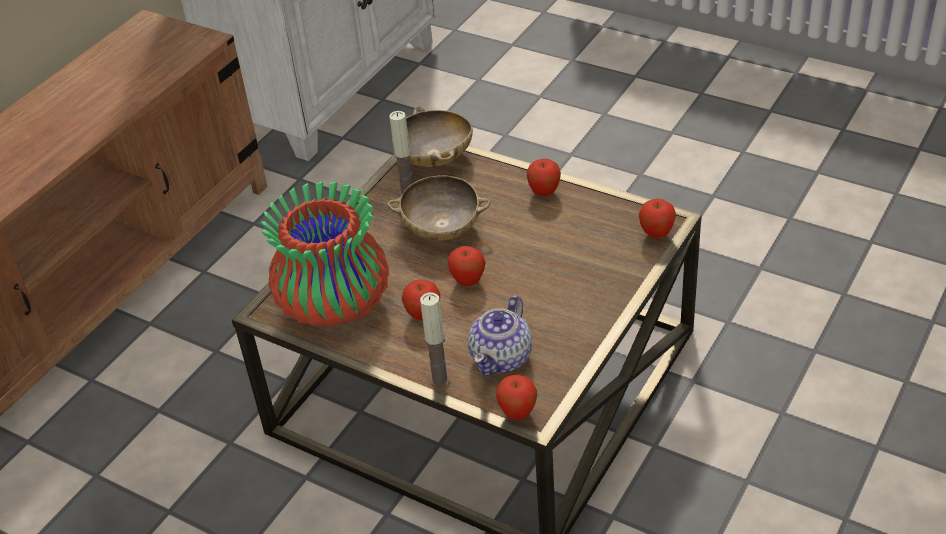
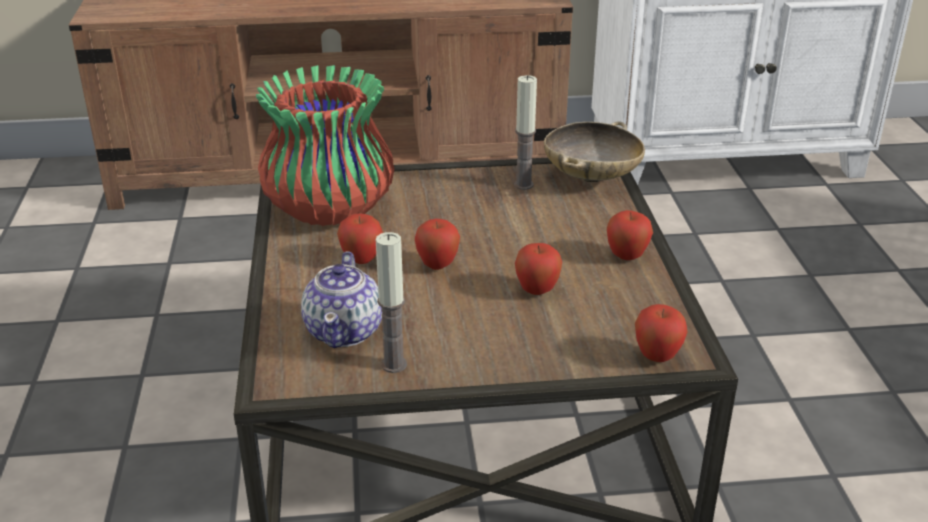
camera: 50 degrees right, 10 degrees down
(440, 380) = (277, 305): candle -> candle (394, 364)
(442, 229) = (497, 221): beige bowl -> none
(502, 357) = (345, 331): teapot -> teapot turned 75 degrees counterclockwise
(517, 413) = (268, 373): apple -> apple (537, 291)

